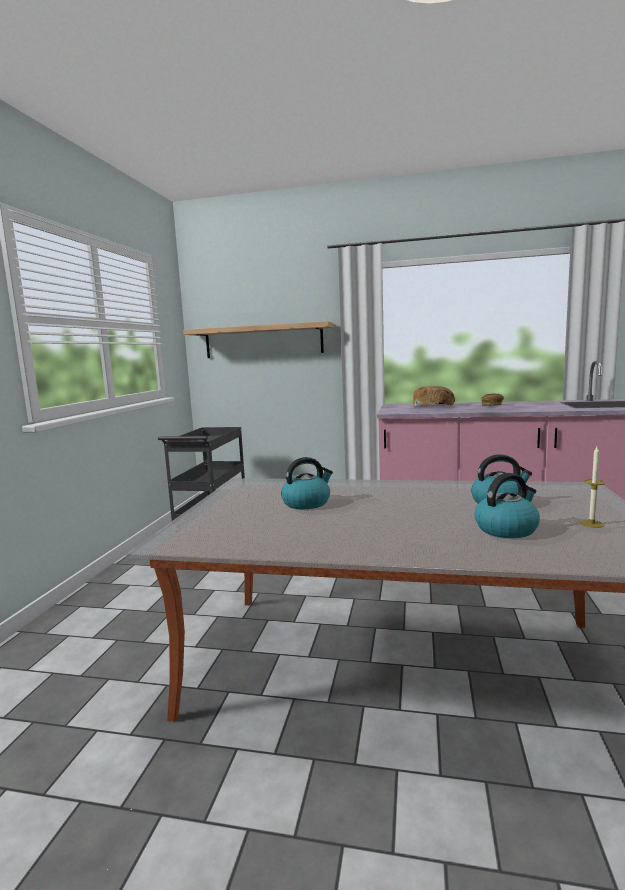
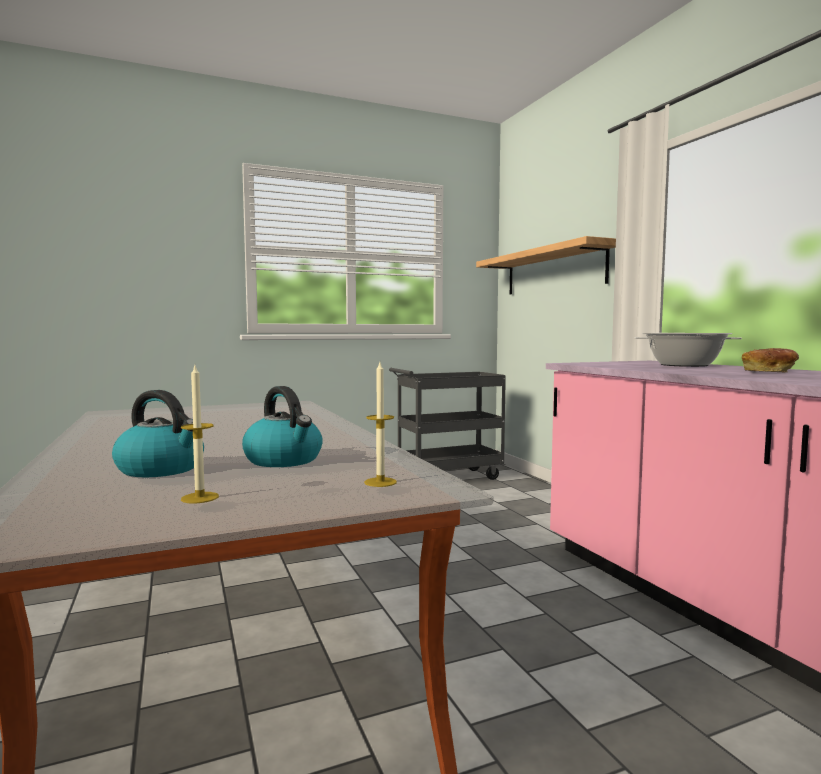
camera: 55 degrees right, 5 degrees down
(307, 503) = (235, 419): kettle -> none
(432, 405) = (683, 365): bread -> cooking pot
(569, 492) = (380, 482): none -> candle

